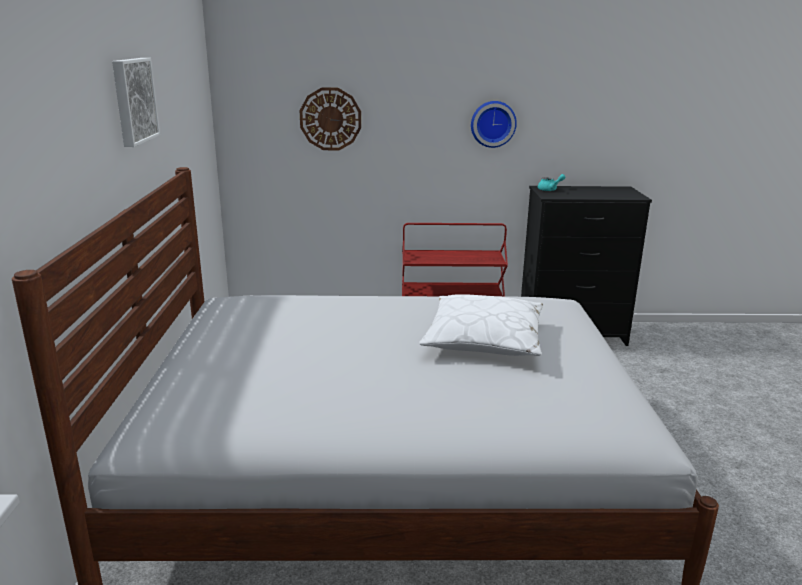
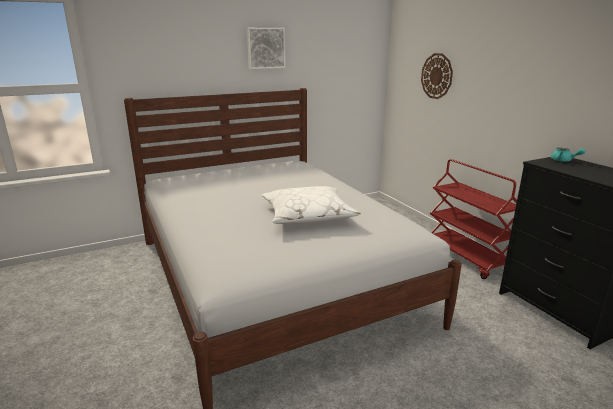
camera: 65 degrees right, 0 degrees up
(493, 123) = (540, 91): wall clock -> none

